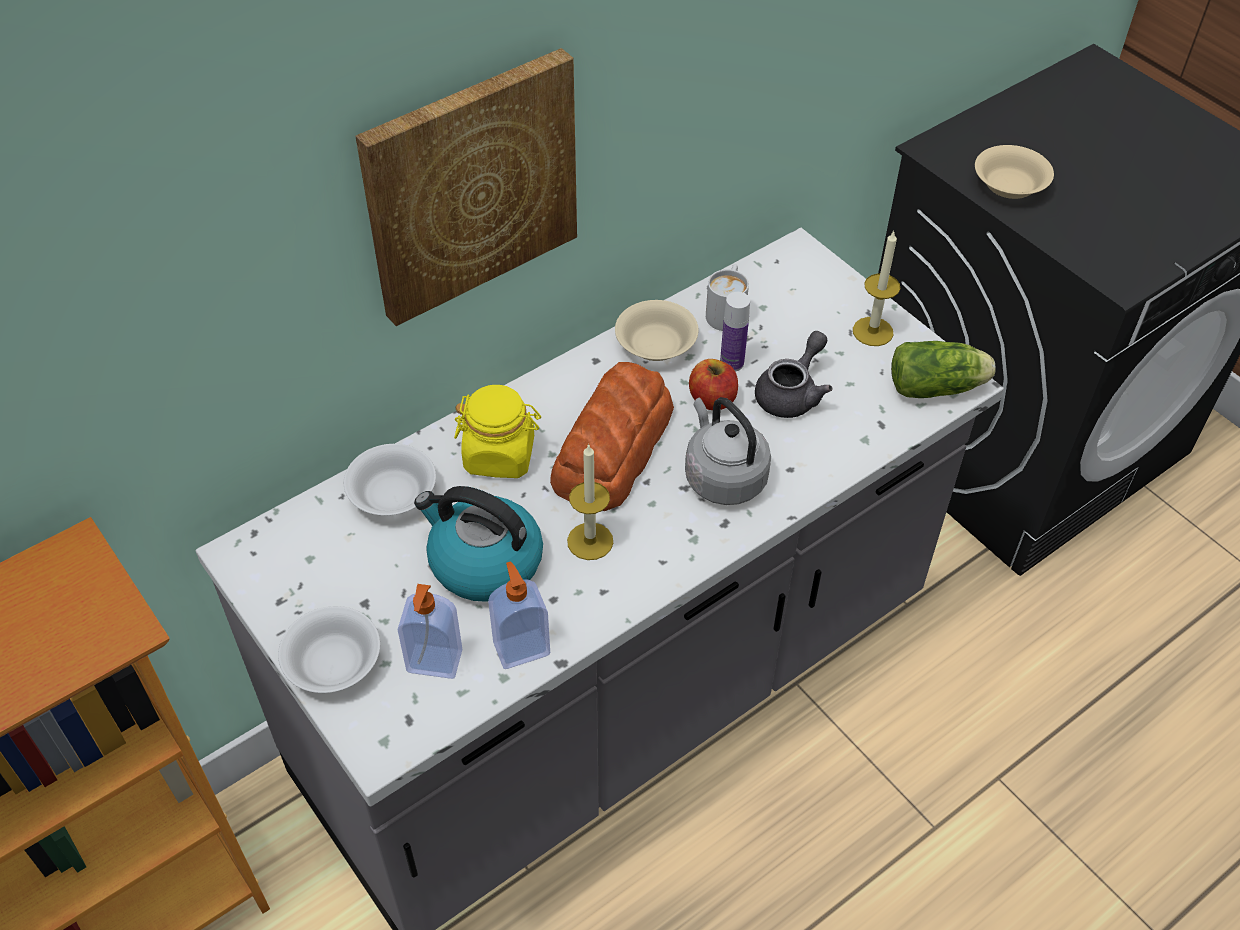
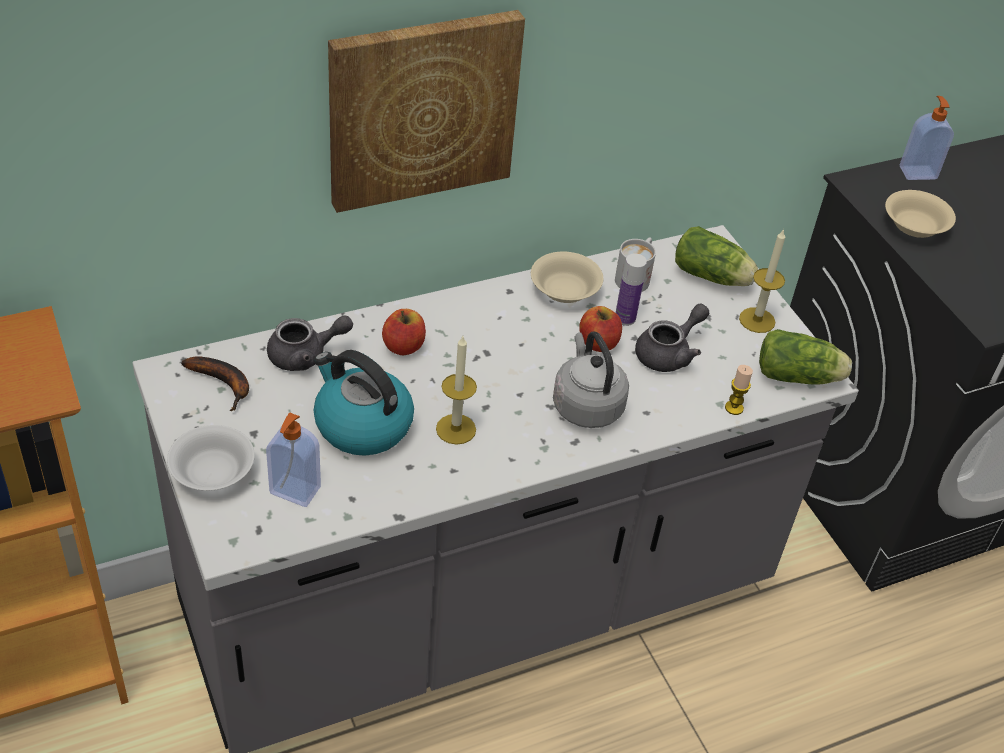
camera: 10 degrees right, 5 degrees down
(311, 551) = (224, 384): none -> banana
(393, 493) = (305, 355): white bowl -> grey teapot
(500, 455) = (403, 346): yellow jar -> apple
(521, 647) = (370, 497): soap dispenser -> soap dispenser (917, 172)
(611, 449) = (498, 362): bread -> none
(810, 292) = (713, 277): none -> lettuce
(881, 441) = (734, 408): none -> candle

